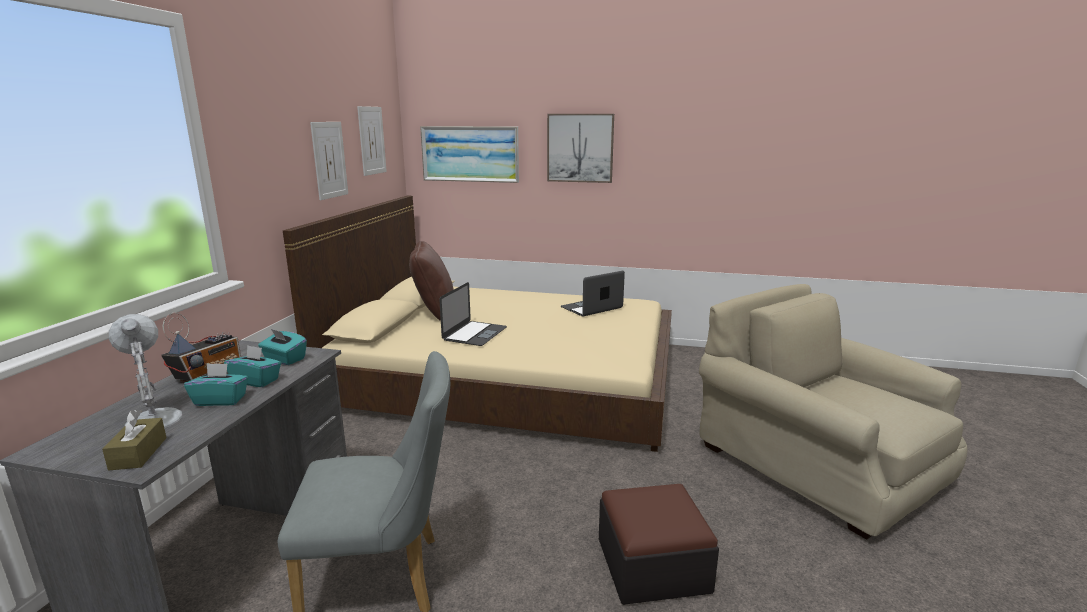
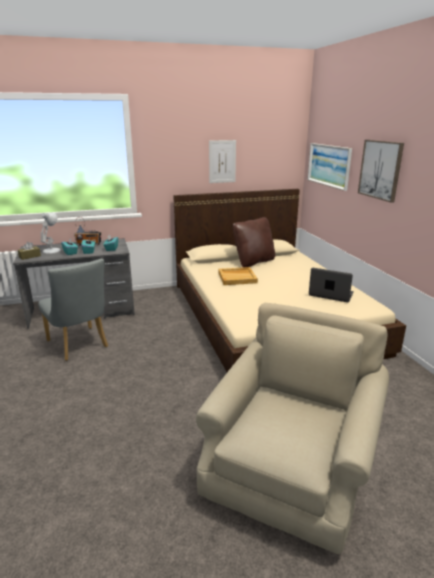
camera: 60 degrees right, 5 degrees up
(372, 140) = (267, 151): picture -> none
(474, 333) = (237, 277): laptop -> beige tray
(652, 565) = (125, 409): ottoman -> none

